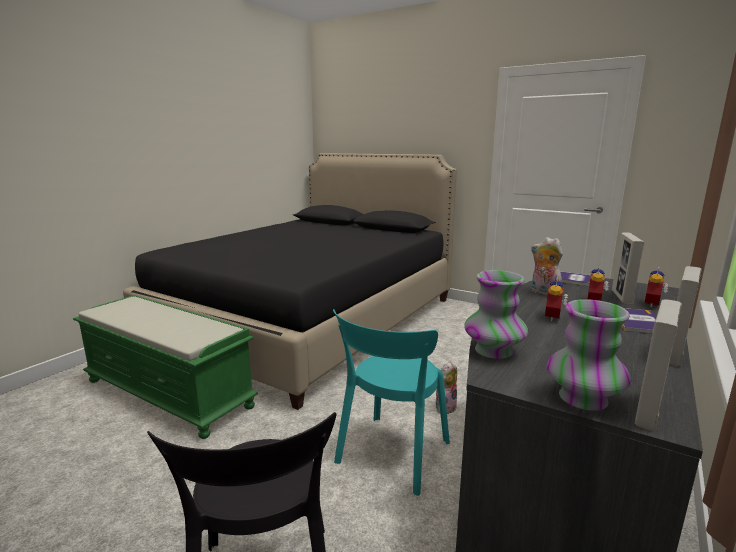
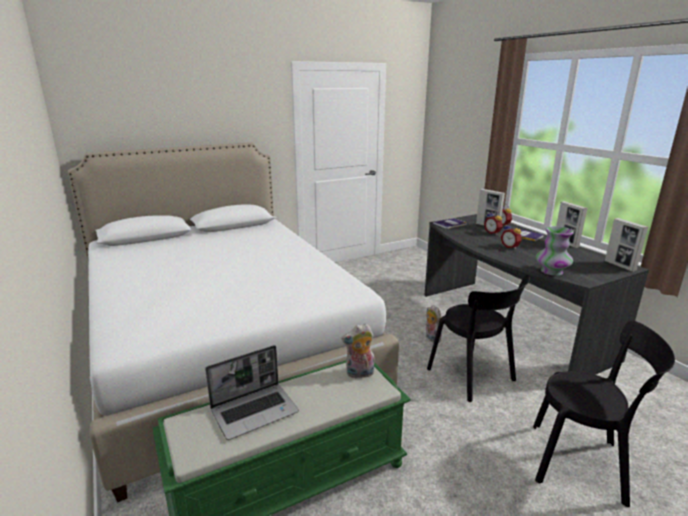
camera: 60 degrees left, 5 degrees up
(146, 313) = (255, 411): none -> laptop
(311, 320) = (222, 348): black bed -> white bed
(391, 455) = (473, 377): turquoise chair -> black chair
(543, 292) = (468, 236): plush toy -> plush toy (359, 374)
(582, 399) = (608, 272): vase -> none

